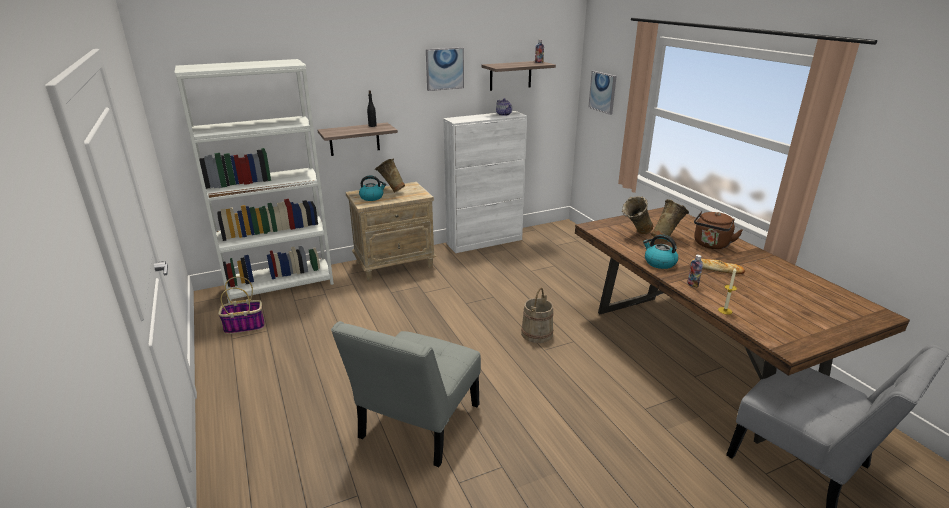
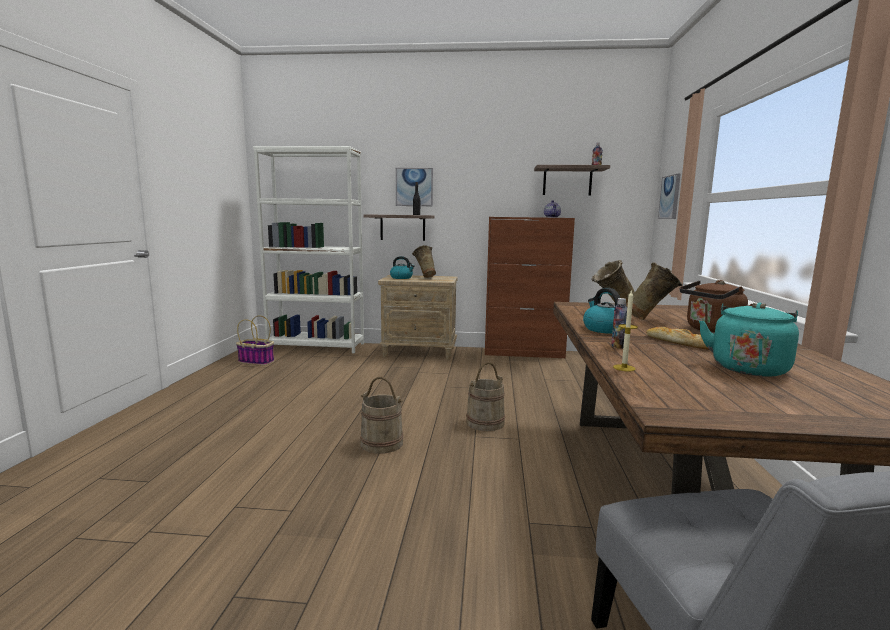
camera: 30 degrees right, 15 degrees down
(416, 426) = (270, 452): grey chair -> none
(444, 69) = (494, 170): picture -> picture (414, 187)
(485, 241) = (524, 353): white cabinet -> brown cabinet
(488, 382) = (382, 443): none -> beige bucket
(771, 289) = (748, 368): none -> turquoise kettle

